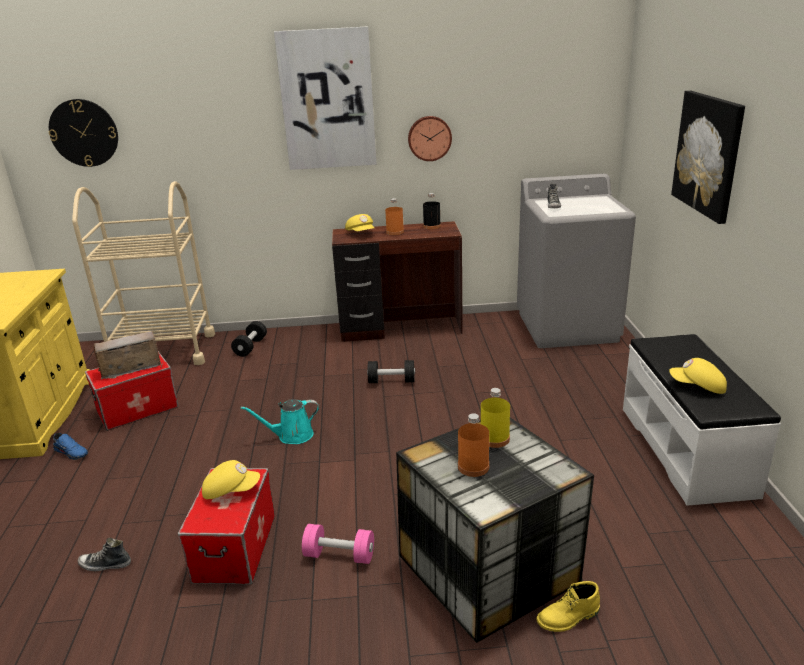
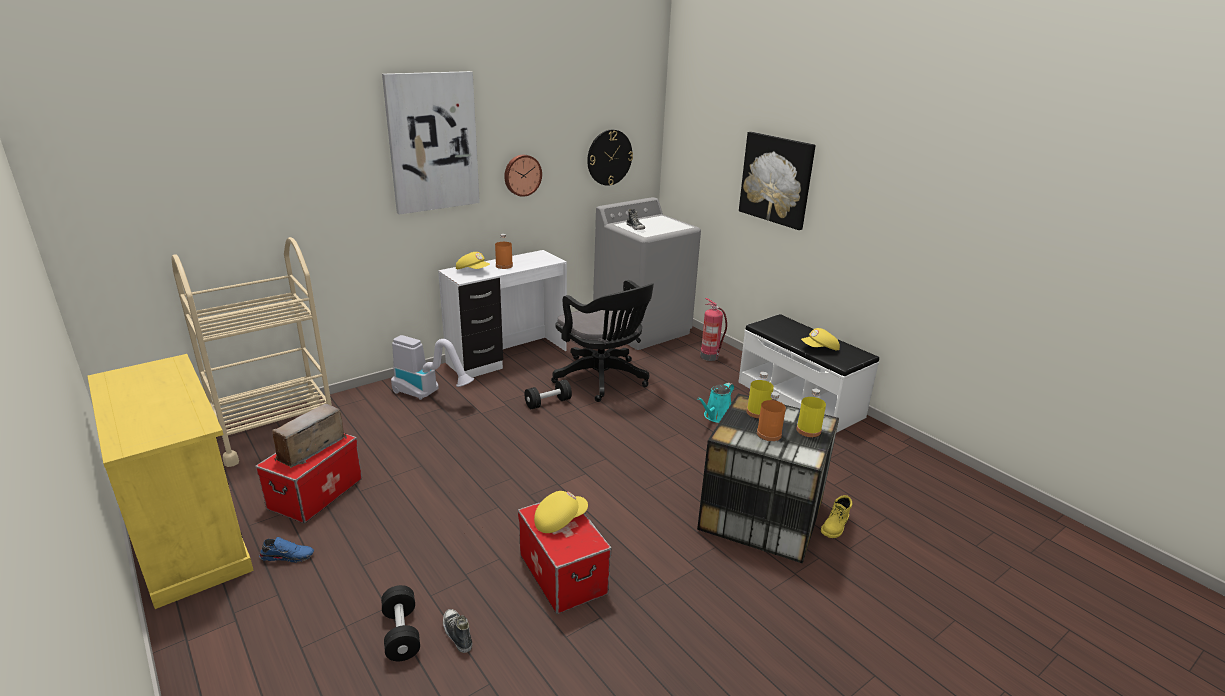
camera: 35 degrees left, 0 degrees up
(84, 133) = (155, 189): wall clock -> wall clock (609, 157)
(105, 564) = (457, 634): shoe -> shoe turned 90 degrees clockwise
(250, 347) = (375, 404): black dumbbell -> black dumbbell (401, 633)
(292, 436) = (509, 471): turquoise watering can -> turquoise watering can (716, 416)
(299, 348) = (429, 394): none -> vacuum cleaner
(339, 555) = (652, 546): pink dumbbell -> none
(401, 329) = (508, 357): brown desk -> white desk
(432, 226) = (530, 256): black bottle -> none
(469, 371) = (603, 380): none -> black office chair
(529, 477) = (808, 430): none -> yellow bottle
(617, 373) = (710, 357): none -> fire extinguisher

